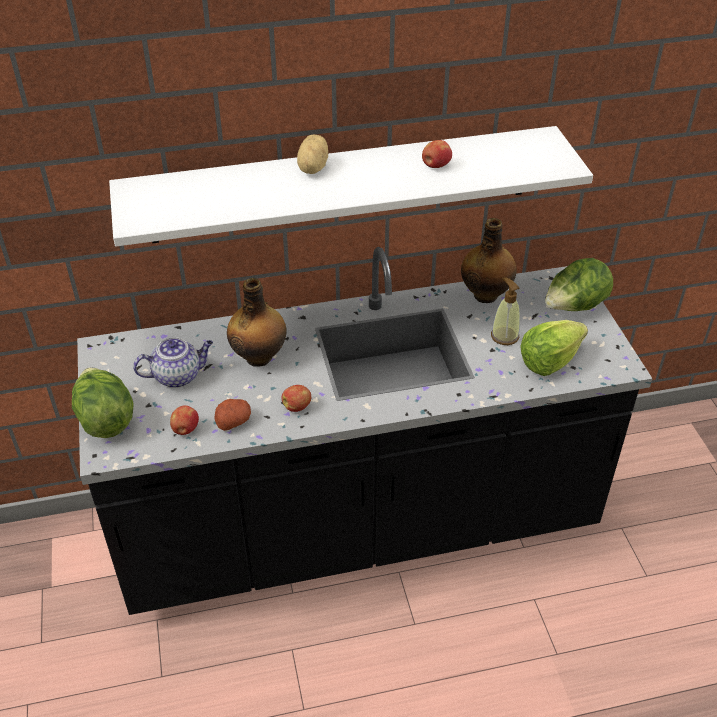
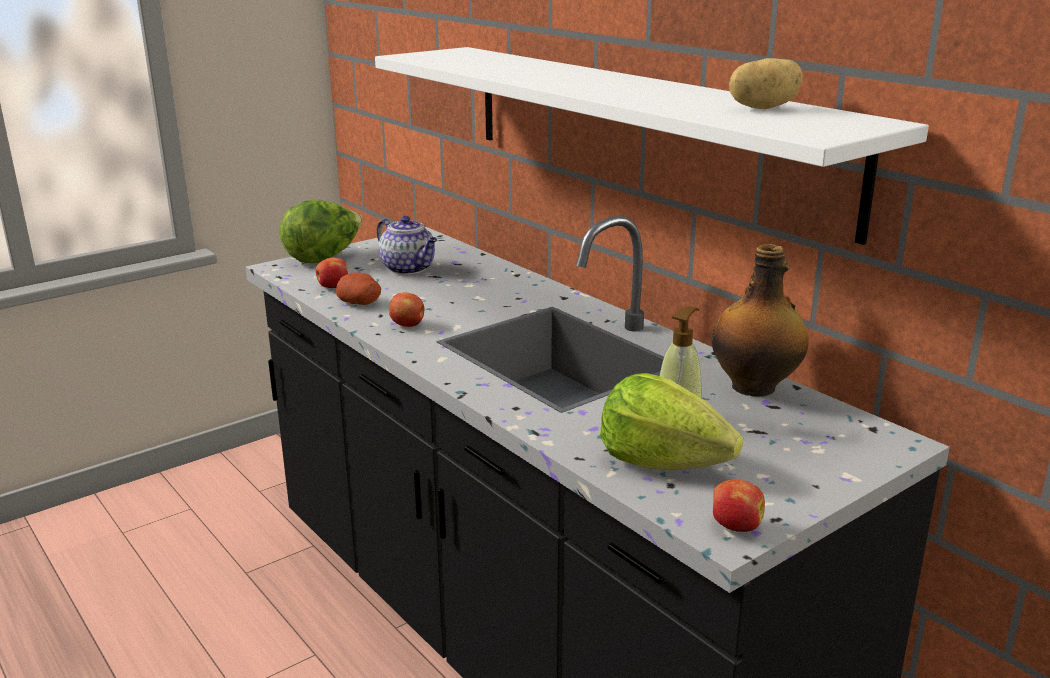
camera: 65 degrees right, 20 degrees down
(259, 356) = (474, 293): bottle -> none
(311, 168) = (588, 73): potato -> potato (762, 108)
(435, 166) = (683, 98): apple -> apple (734, 526)
(574, 307) = (825, 461): lettuce -> none

